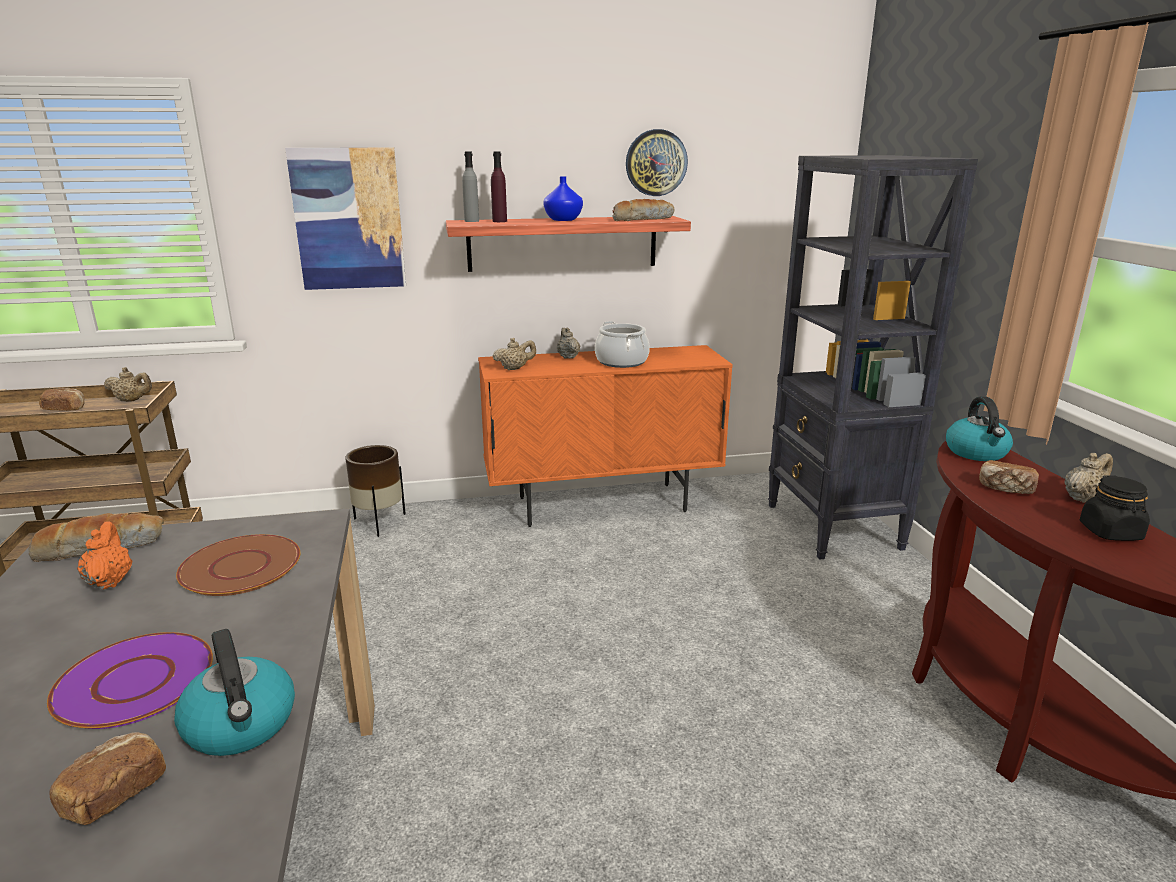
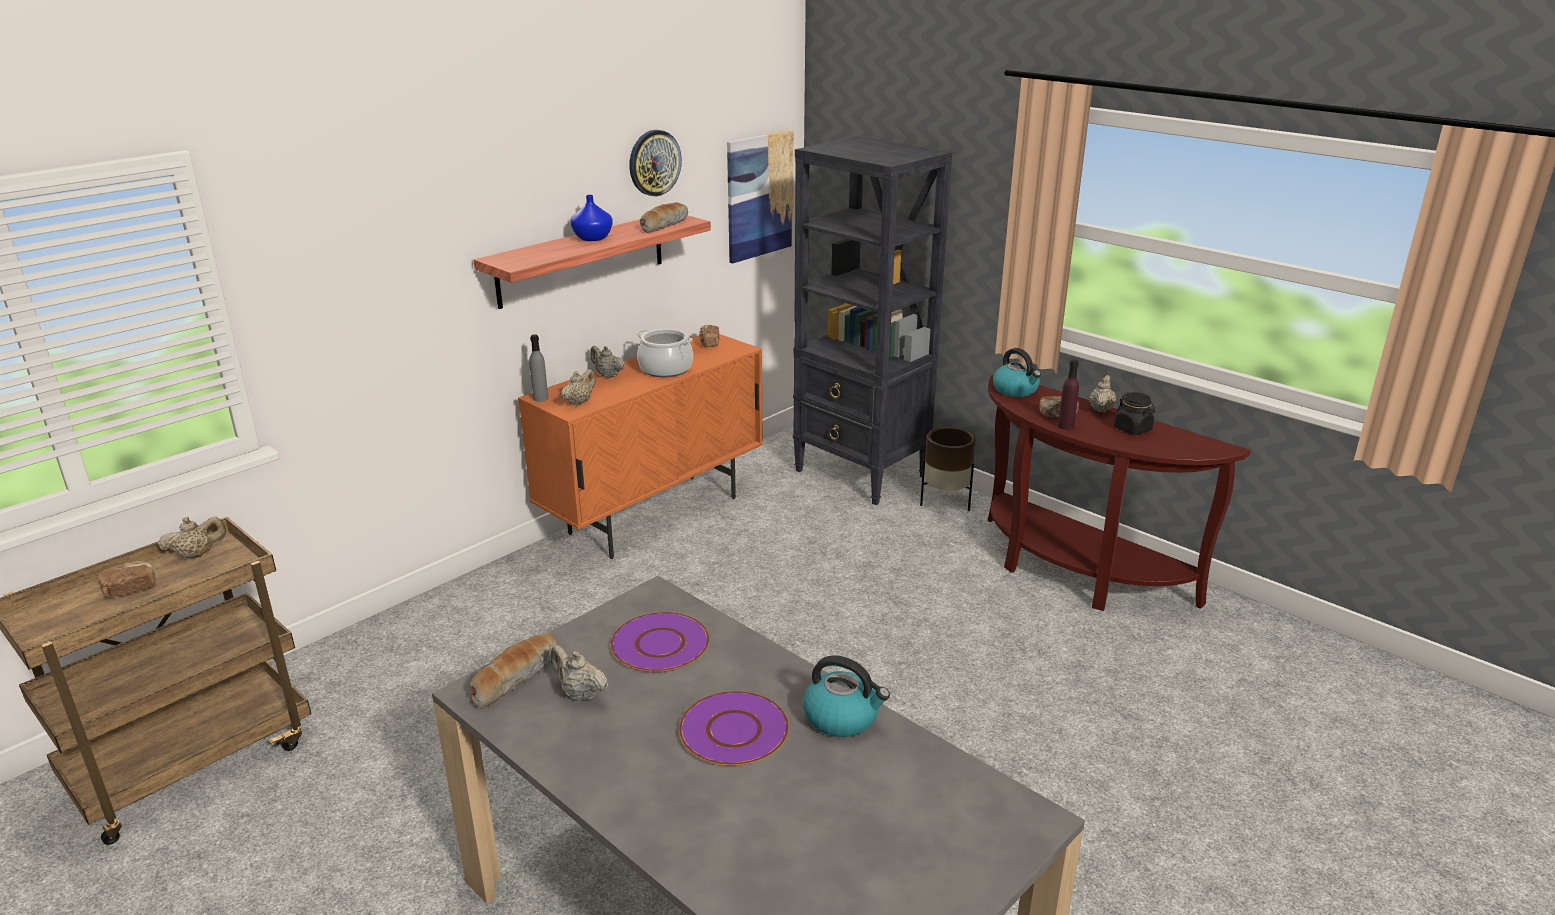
camera: 35 degrees left, 5 degrees up
(110, 581) = (579, 693): orange teapot -> beige teapot
(113, 794) = (835, 774): bread -> bread (709, 343)
(240, 567) = (659, 644): brown plate -> purple plate
(348, 219) = (376, 279): picture -> picture (759, 196)
(379, 522) = (453, 607): brown planter -> brown planter (945, 501)
(471, 221) = (508, 257): grey bottle -> grey bottle (540, 398)
(499, 221) = (538, 252): purple bottle -> purple bottle (1065, 426)

